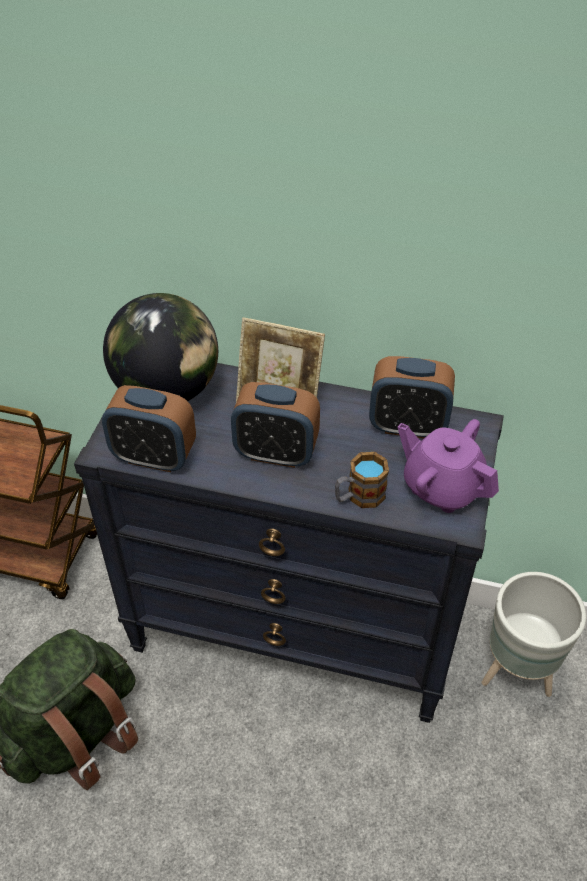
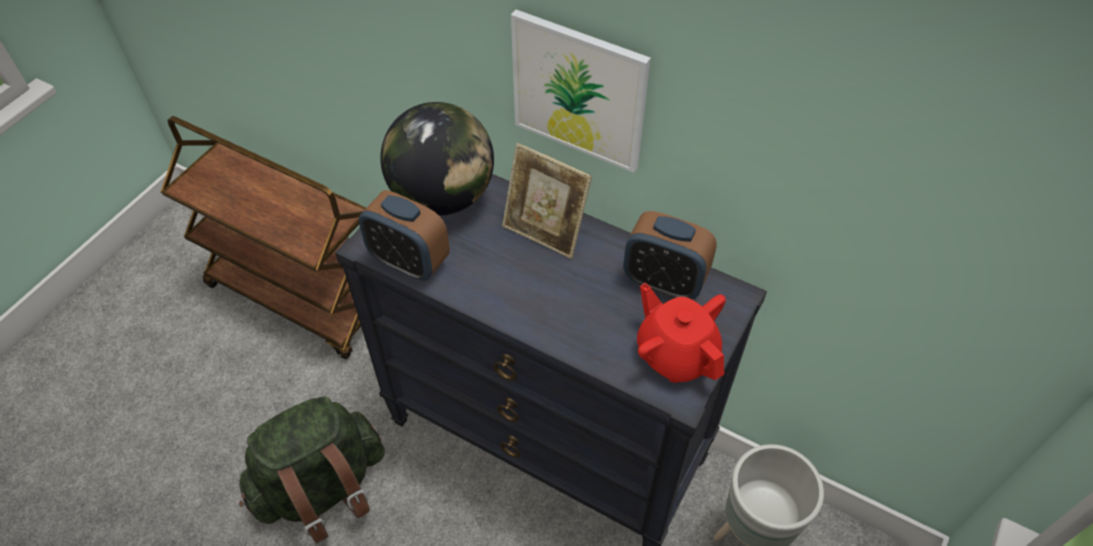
camera: 15 degrees right, 5 degrees up
(276, 453) = (525, 282): alarm clock -> none
(297, 254) = (579, 91): none -> picture
(359, 496) = (590, 345): mug -> none
(442, 487) = (676, 354): purple teapot -> red teapot

